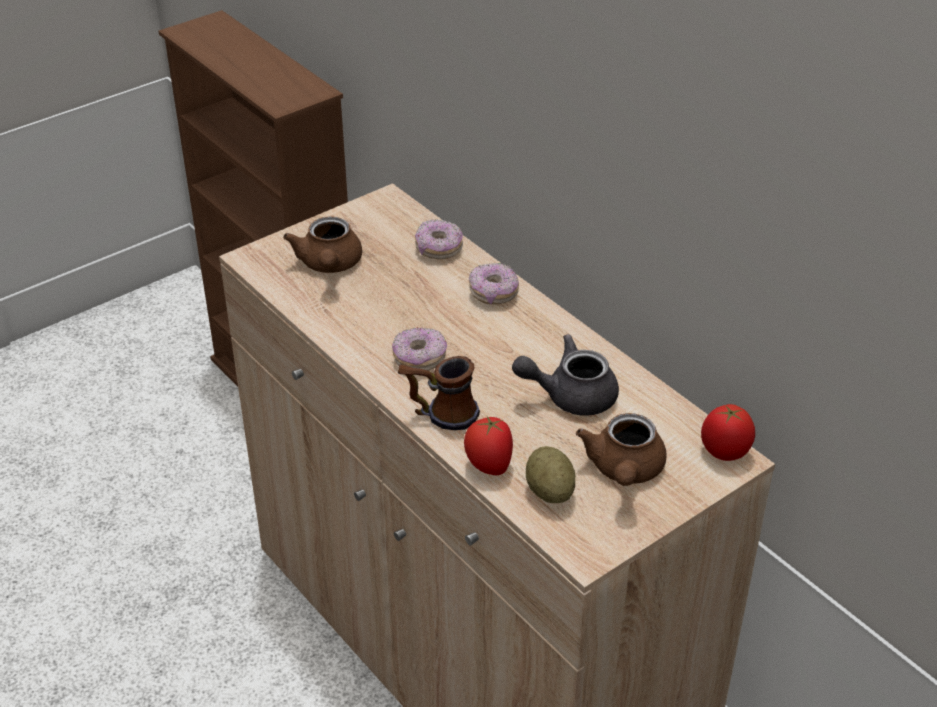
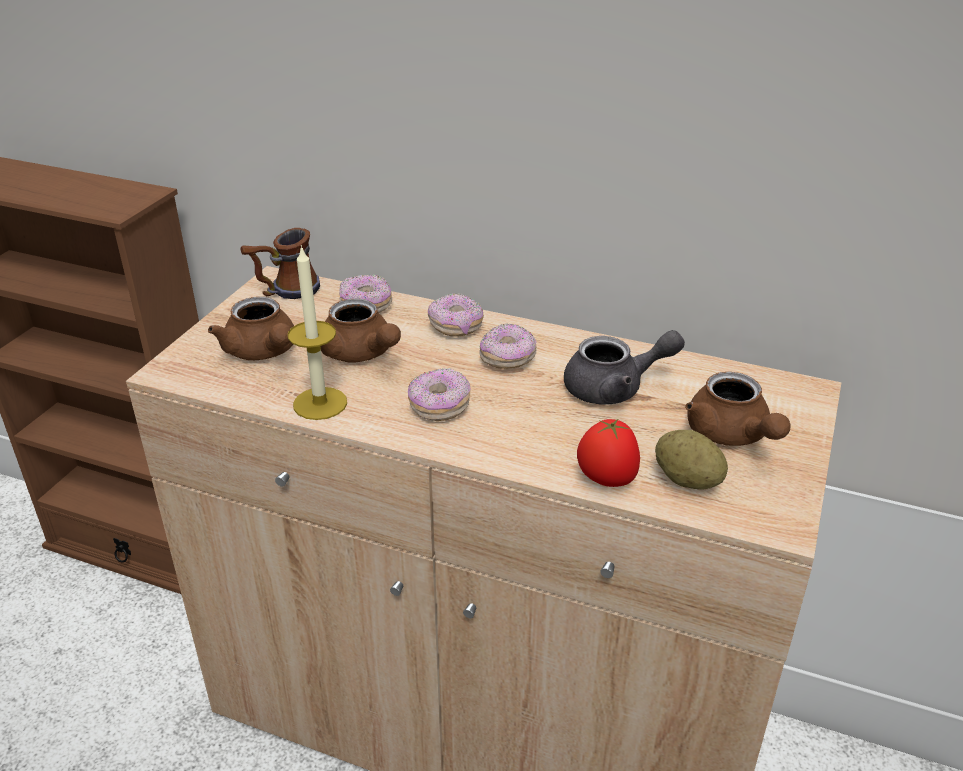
camera: 30 degrees left, 5 degrees down
(336, 324) = (320, 403): none -> candle
(399, 292) = (361, 354): none -> brown teapot
(439, 414) = (509, 450): mug -> mug (284, 291)
(508, 338) = (508, 359): none -> donut
(570, 395) = (615, 388): grey teapot -> grey teapot turned 150 degrees counterclockwise
(724, 452) = (794, 388): tomato -> none

